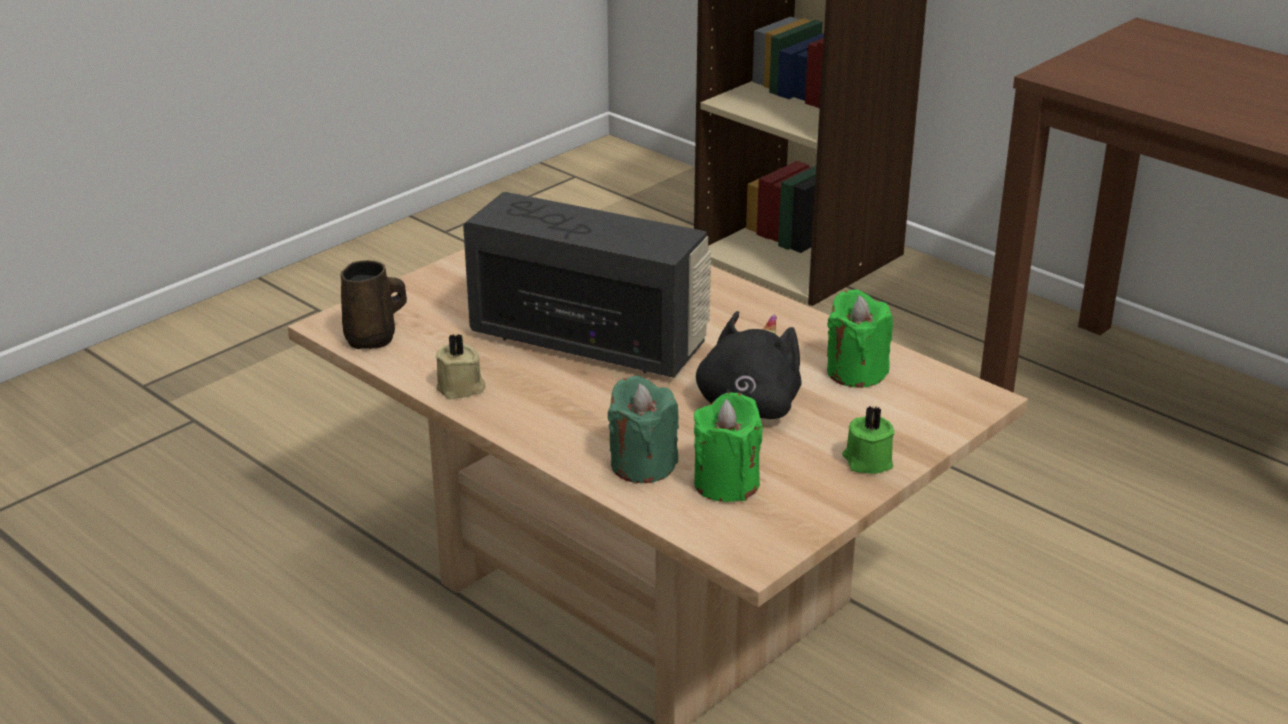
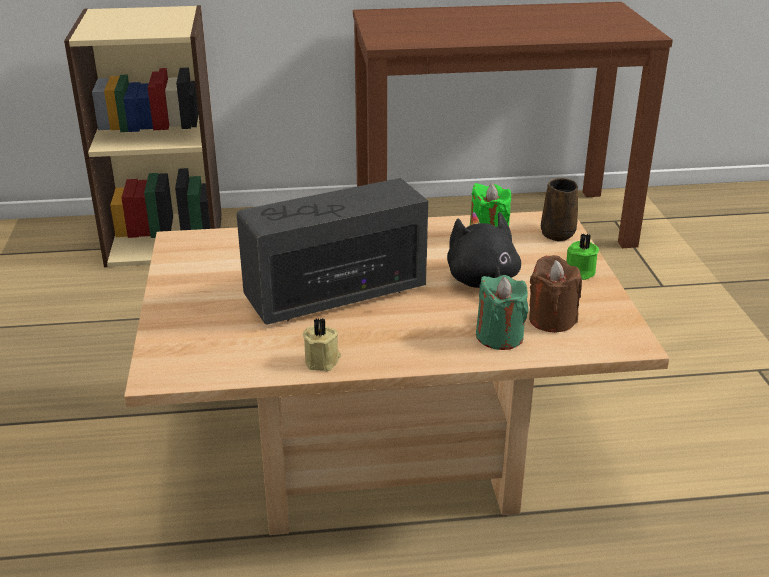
camera: 50 degrees left, 0 degrees up
(373, 339) = (205, 367): brown mug -> brown mug (558, 233)
(726, 483) = (551, 320): green candle -> brown candle

